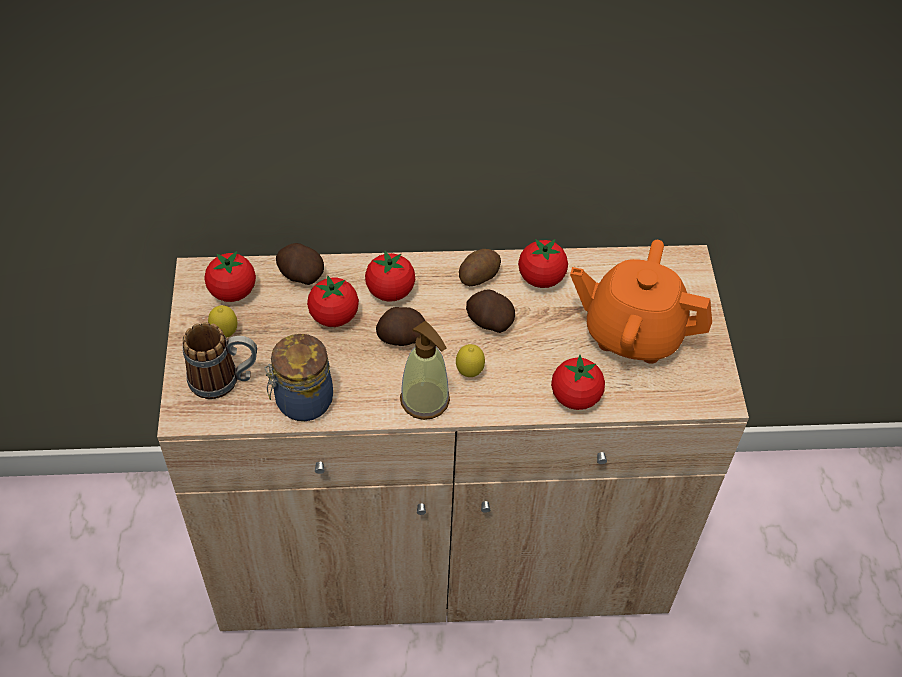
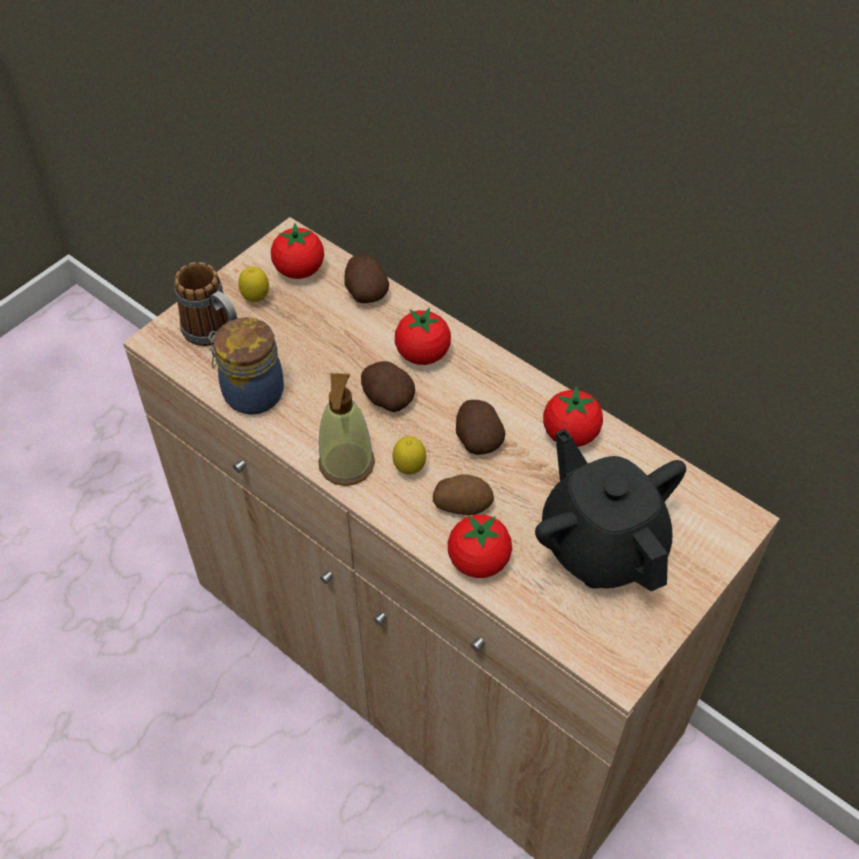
camera: 45 degrees right, 0 degrees up
(334, 316) = (353, 343): tomato -> none
(478, 276) = (514, 393): potato -> potato (462, 504)
(632, 333) = (601, 545): orange teapot -> black teapot

